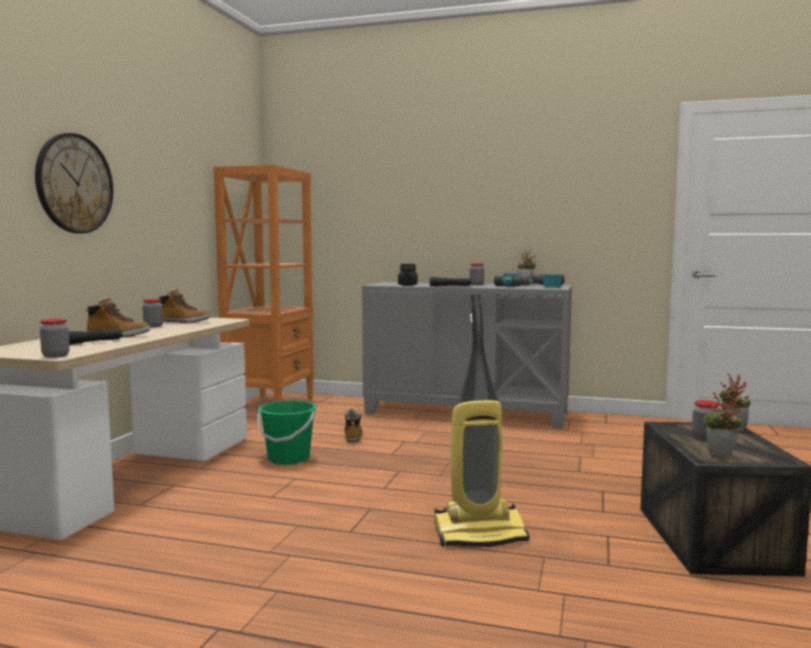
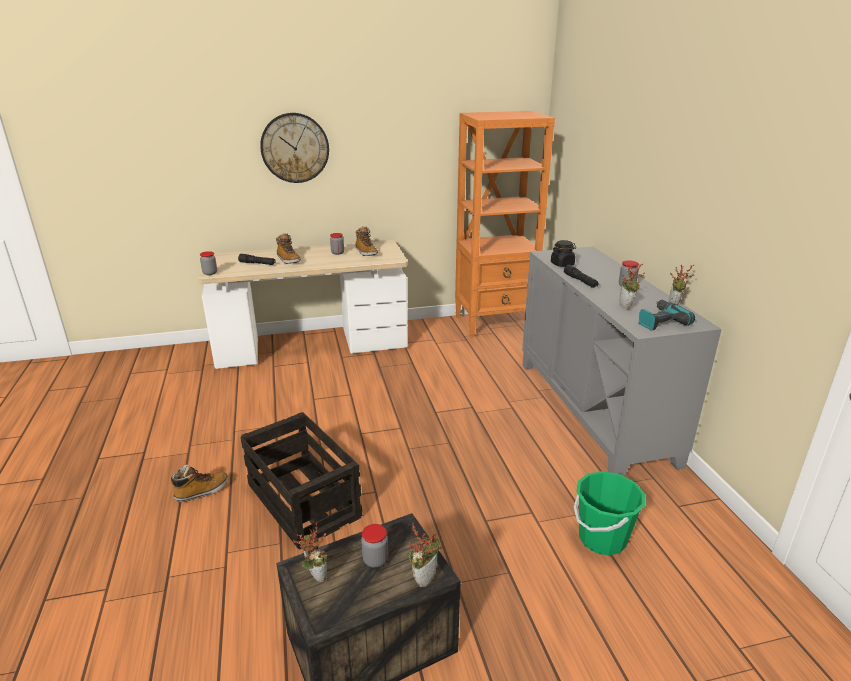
camera: 60 degrees right, 20 degrees up
(288, 458) = (385, 377): green bucket -> green bucket (602, 538)
(353, 437) = (457, 382): boot -> boot (202, 491)
(480, 533) = (304, 501): vacuum cleaner -> crate
(513, 286) = (627, 307): power drill -> potted plant

